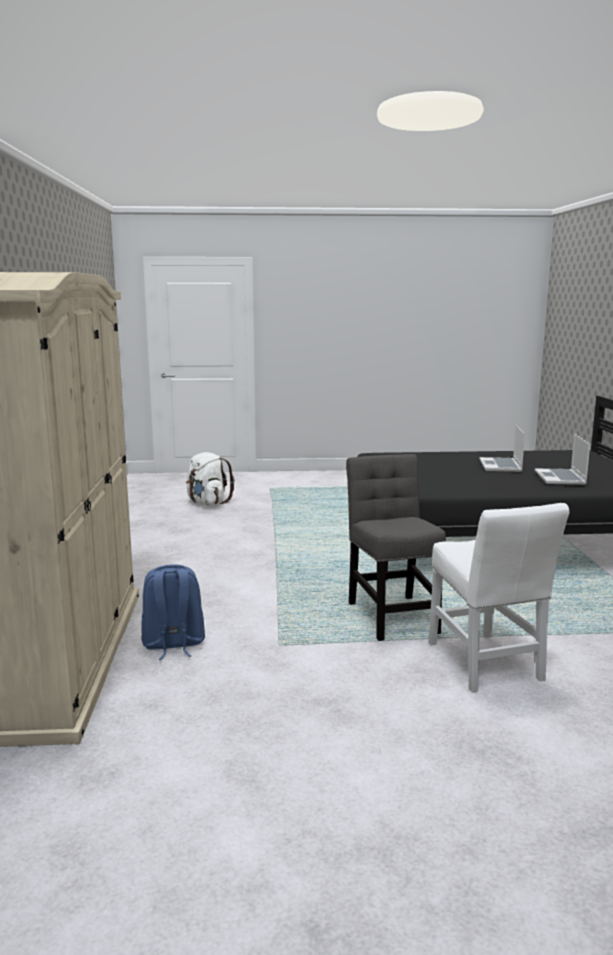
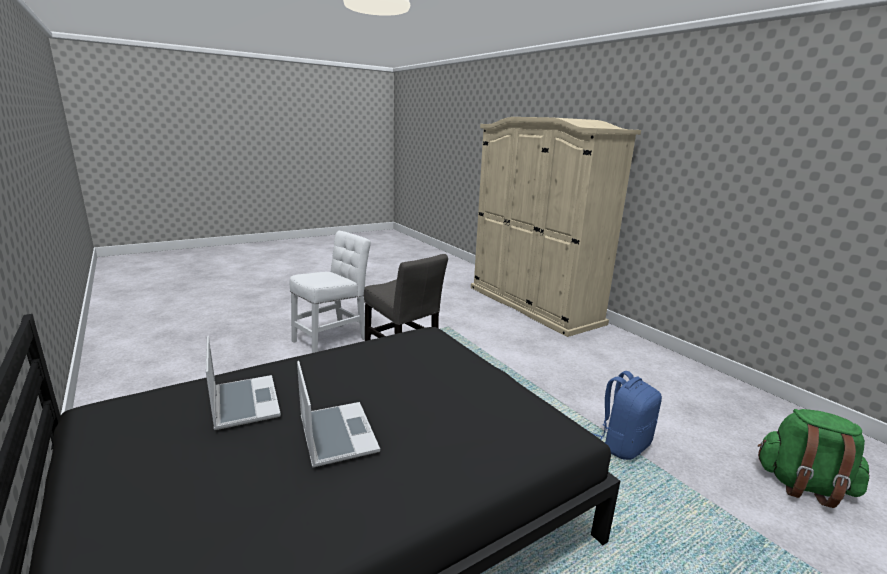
camera: 150 degrees right, 5 degrees up
(173, 644) = (497, 317): blue backpack -> blue backpack (623, 445)
(207, 503) = (803, 485): white backpack -> green backpack
(485, 664) = (333, 338): white chair -> white chair turned 90 degrees clockwise

